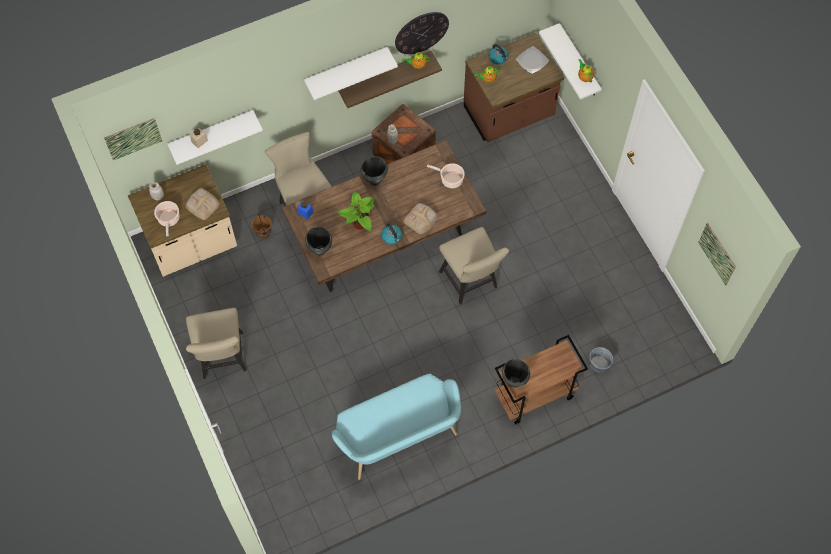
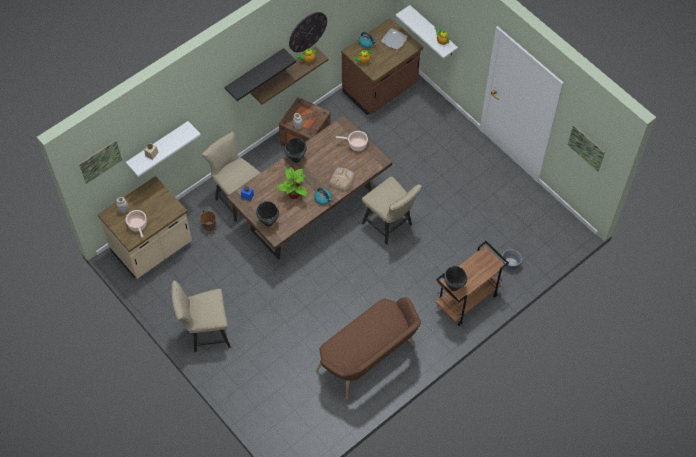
camera: 15 degrees left, 5 degrees down
(202, 204) = (162, 207): bread -> none
(222, 359) = (206, 333): beige chair -> beige chair turned 105 degrees clockwise
(346, 69) = (254, 73): white shelf -> black shelf
(399, 439) = (369, 360): turquoise bench -> brown bench

